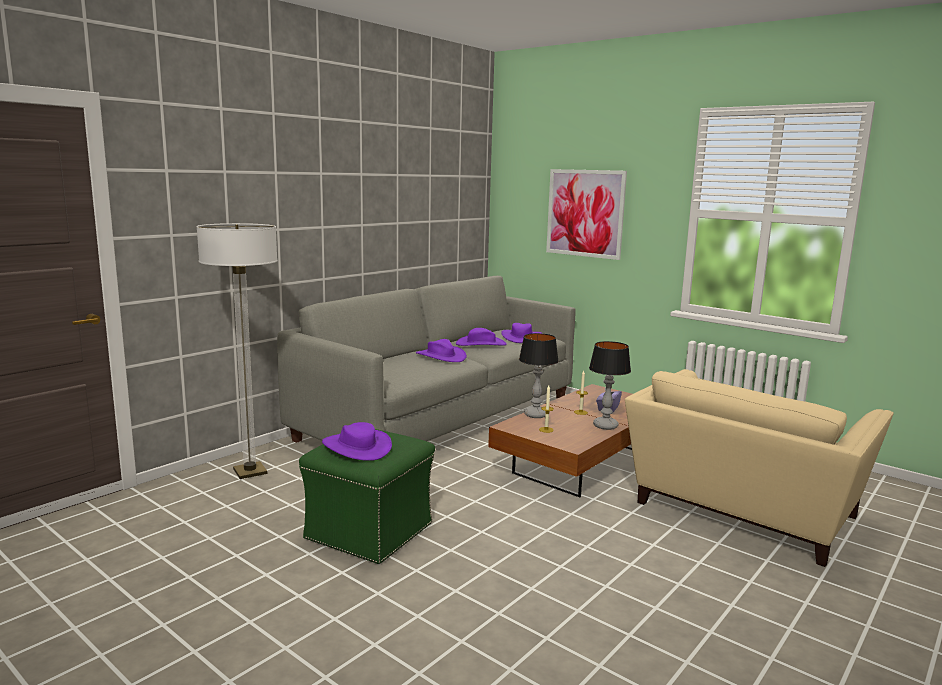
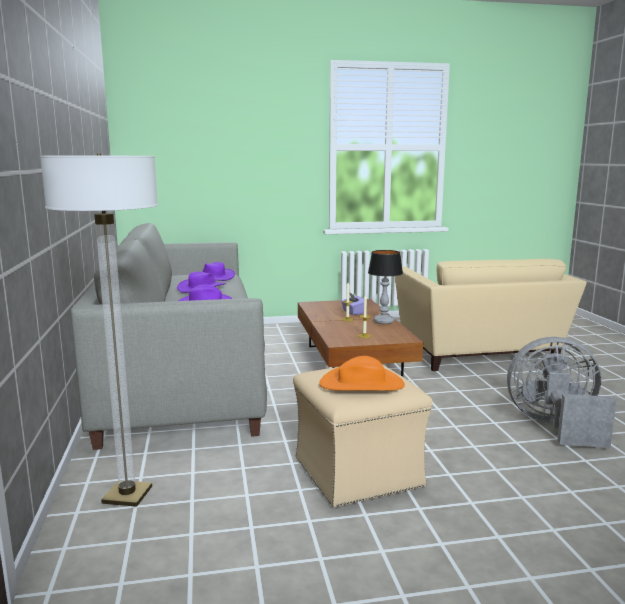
camera: 50 degrees left, 0 degrees up
(357, 447) = (361, 384): purple hat -> orange hat
(370, 530) = (357, 471): green ottoman -> beige ottoman
(536, 415) = (330, 330): table lamp -> none
(585, 213) = (230, 153): picture -> none
(608, 603) = (555, 426): none -> grey fan

